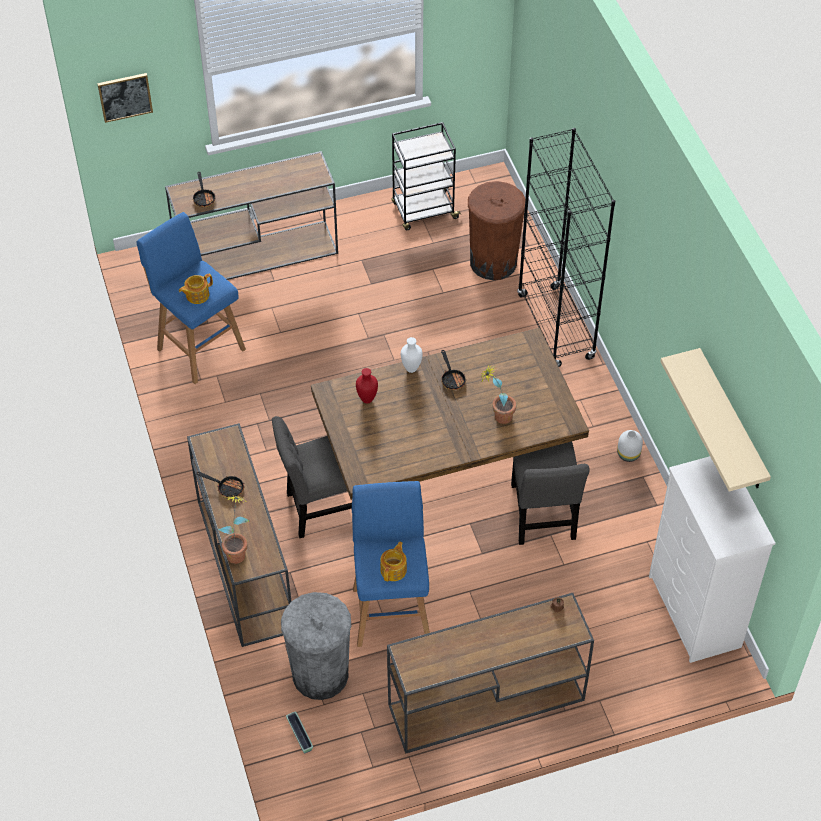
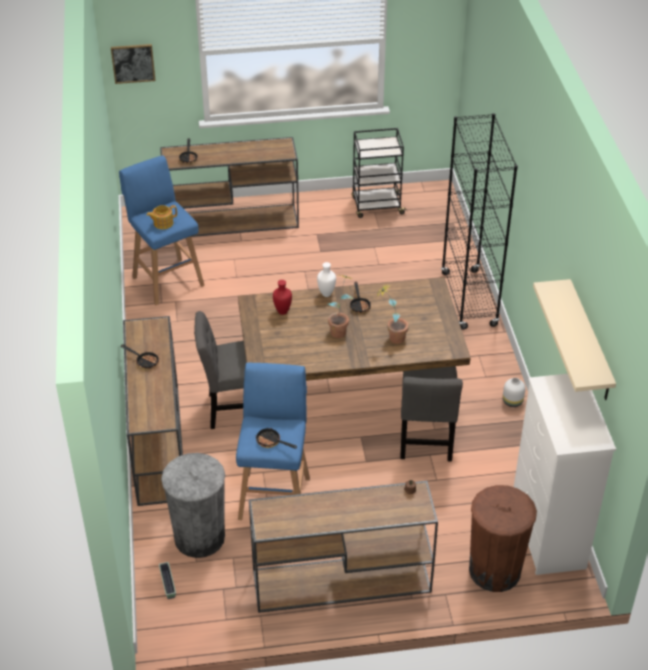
camera: 10 degrees right, 10 degrees down
(238, 550) = (139, 409): potted plant -> potted plant (340, 329)
(394, 569) = (271, 442): teapot -> frying pan
(493, 262) = (426, 248): brown trash can -> brown trash can (494, 570)

